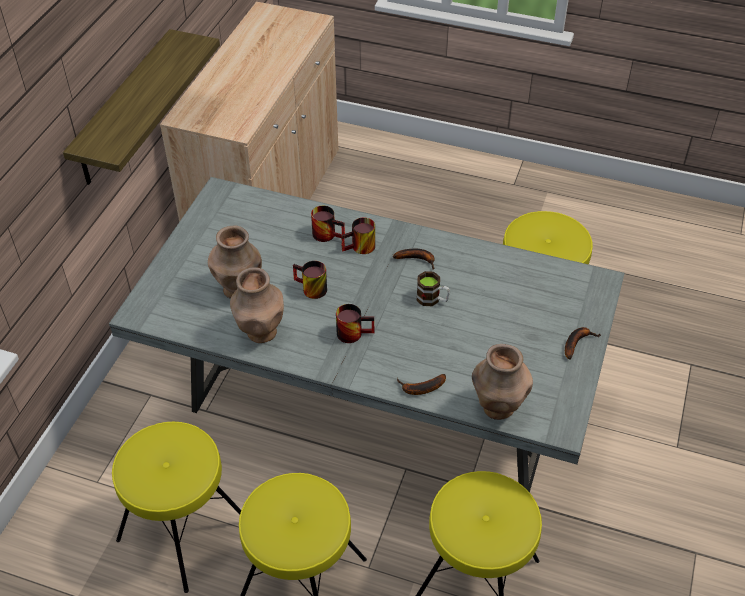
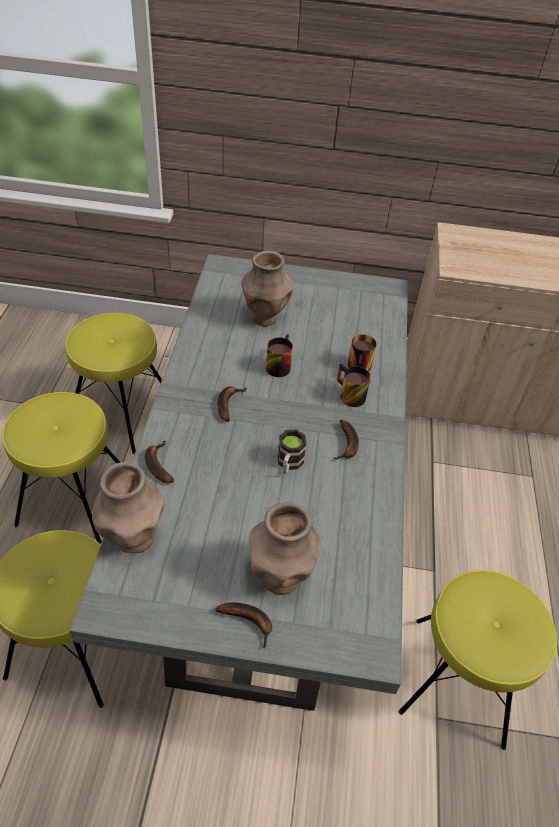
camera: 75 degrees right, 0 degrees up
(124, 109) = (405, 171): shelf -> none
(260, 332) = (214, 339): brown vase -> brown vase (281, 577)
(354, 332) = (227, 403): mug -> banana

